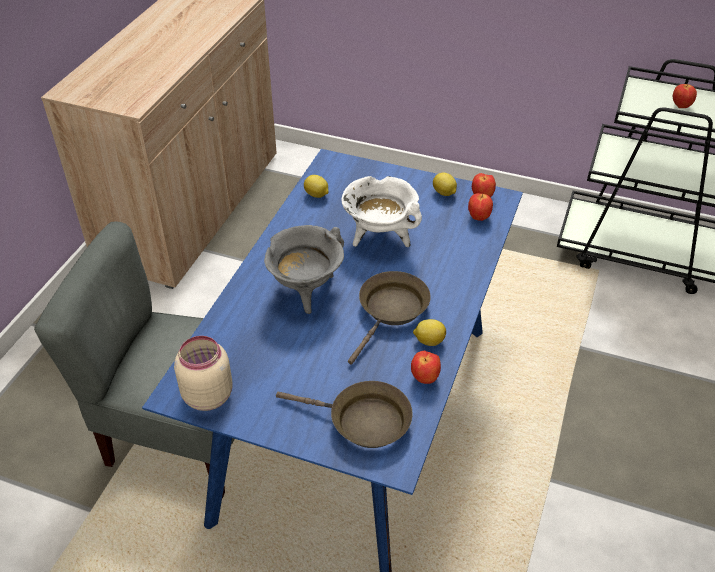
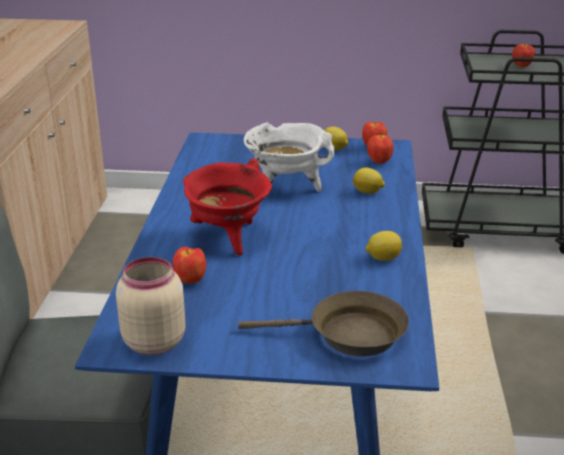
camera: 15 degrees left, 15 degrees down
(306, 291) = (228, 238): grey cooking pot -> red cooking pot
(317, 195) = (202, 165): lemon -> lemon (368, 192)
(391, 311) = (329, 241): brown frying pan -> none
(425, 378) = (396, 288): apple -> apple (191, 281)

